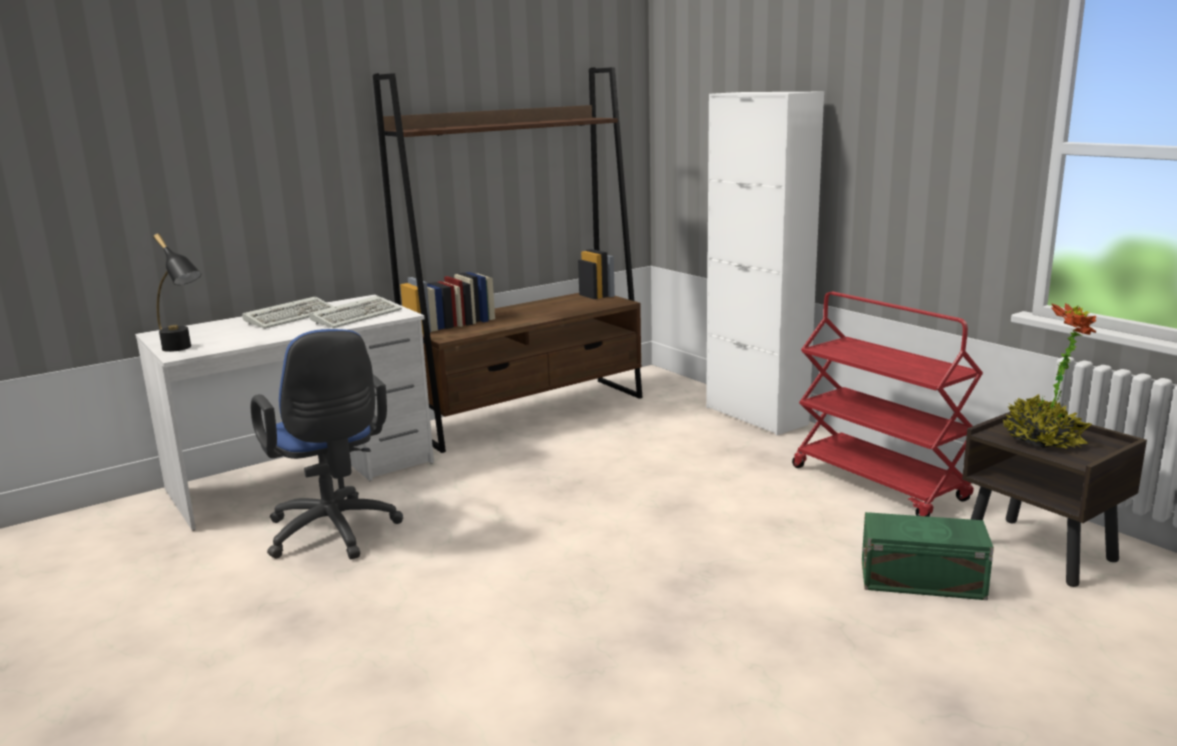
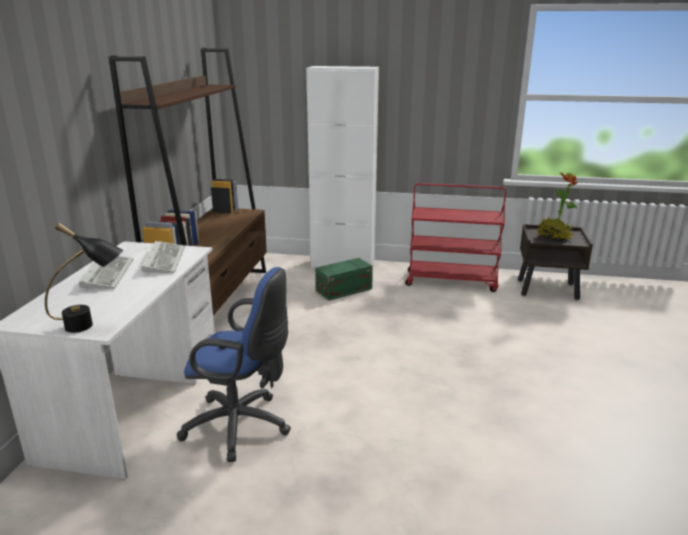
camera: 45 degrees left, 5 degrees up
(924, 581) = (538, 318): green storage box -> green storage box (345, 290)

